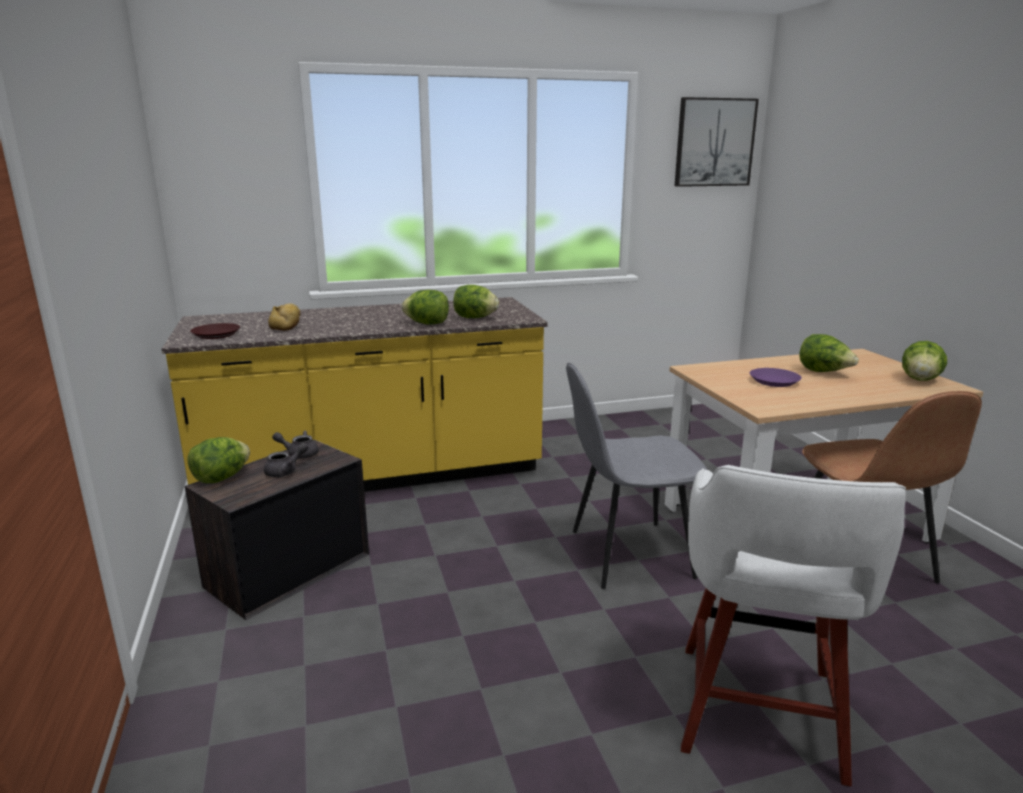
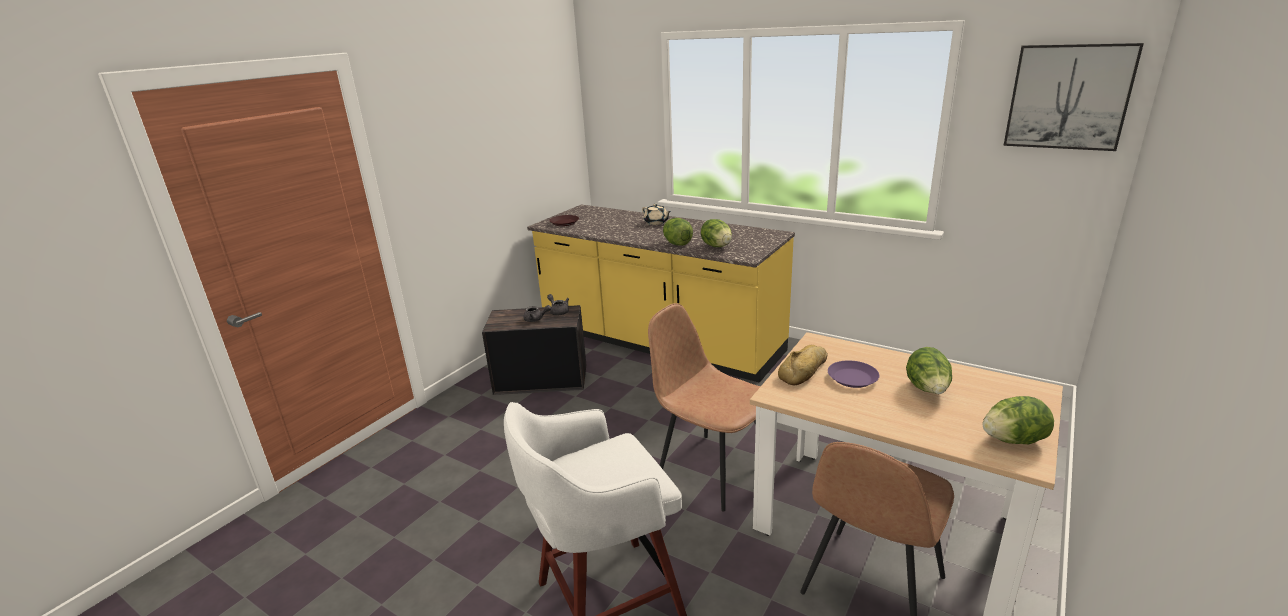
camera: 50 degrees right, 5 degrees up
(221, 478) = (509, 312): lettuce -> none
(287, 323) = (611, 223): bread -> bread (805, 370)
(348, 314) = (656, 222): none -> beige teapot
(627, 554) = (711, 469): grey chair -> brown chair

